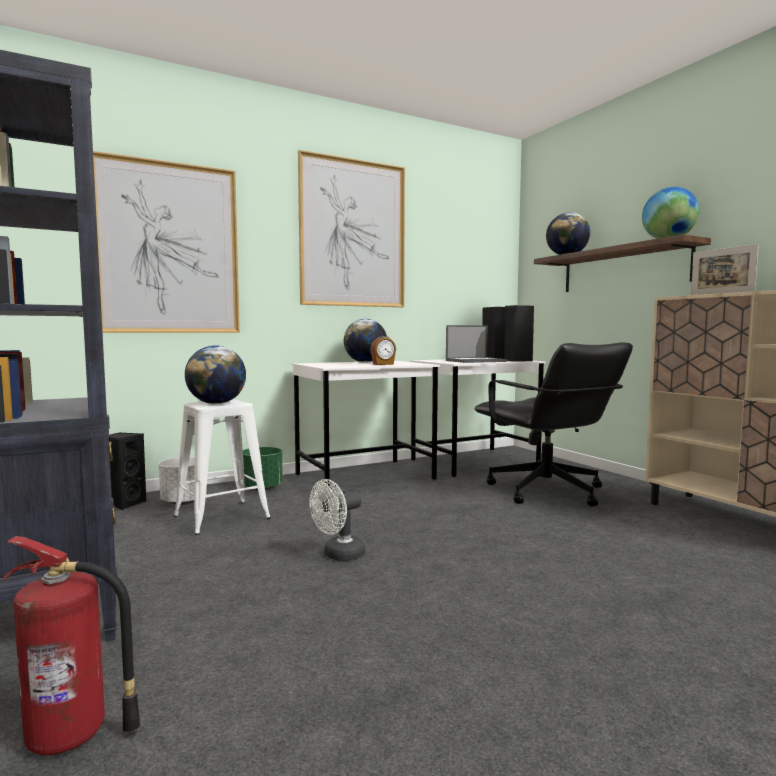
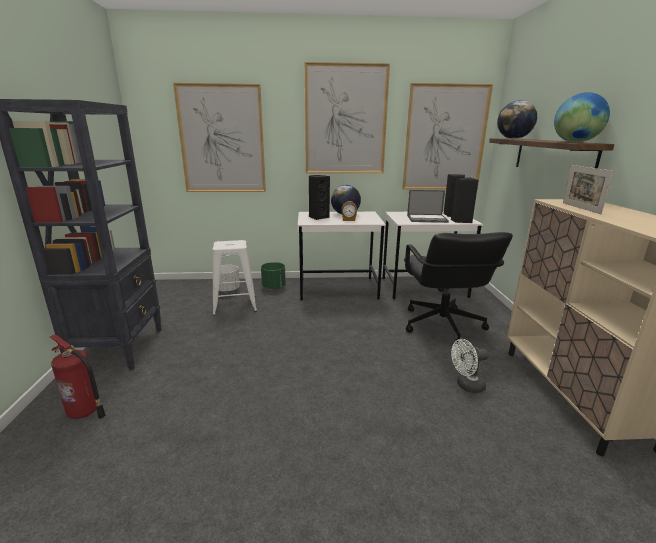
camera: 25 degrees right, 15 degrees up
(125, 504) = (201, 286): black speaker -> black speaker (318, 217)
(217, 403) = (228, 244): globe -> none
(338, 555) = (264, 346): white fan -> white fan (466, 386)
(469, 265) = (445, 138): none -> picture

